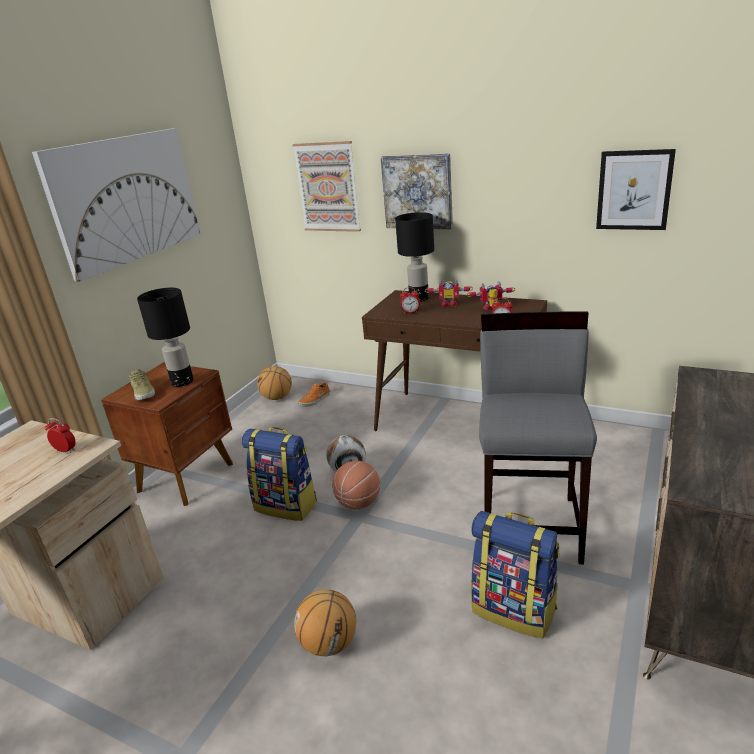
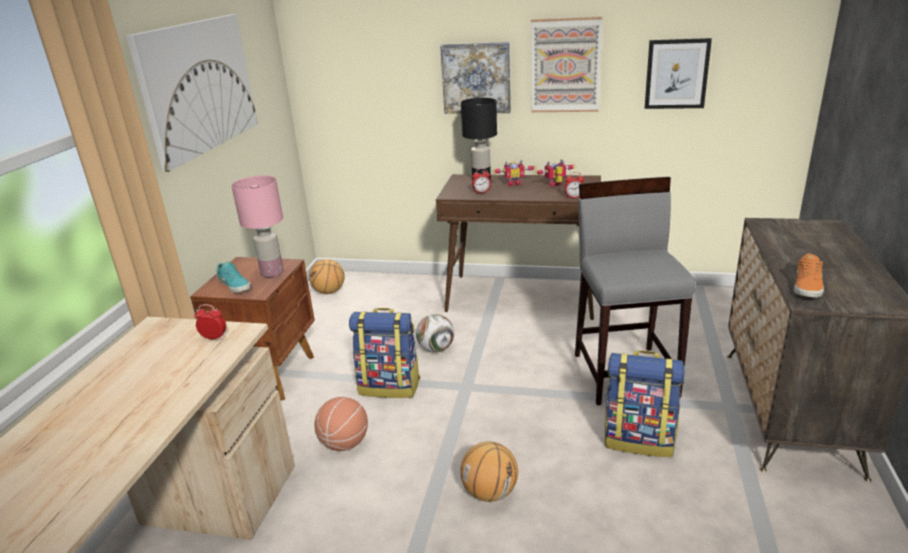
camera: 15 degrees left, 0 degrees up
(144, 392) = (235, 285): beige shoe -> turquoise shoe
(183, 382) = (273, 272): black table lamp -> pink table lamp
(315, 400) = (371, 290): orange shoe -> orange shoe (808, 286)
(328, 187) = (381, 75): picture -> picture (565, 65)
(358, 503) = (460, 375): basketball -> basketball (344, 443)

